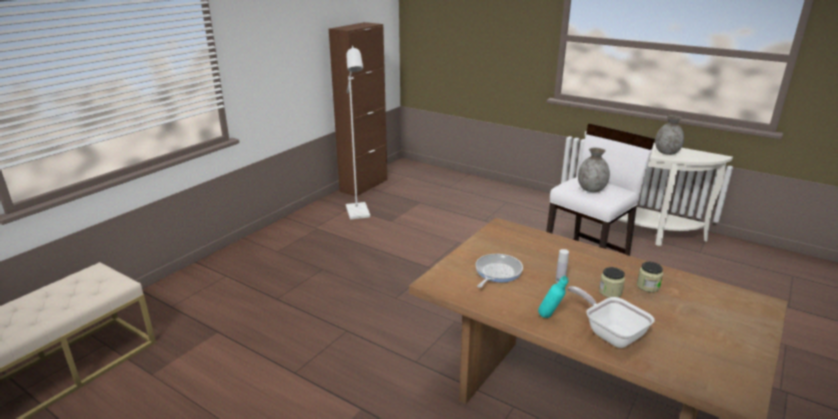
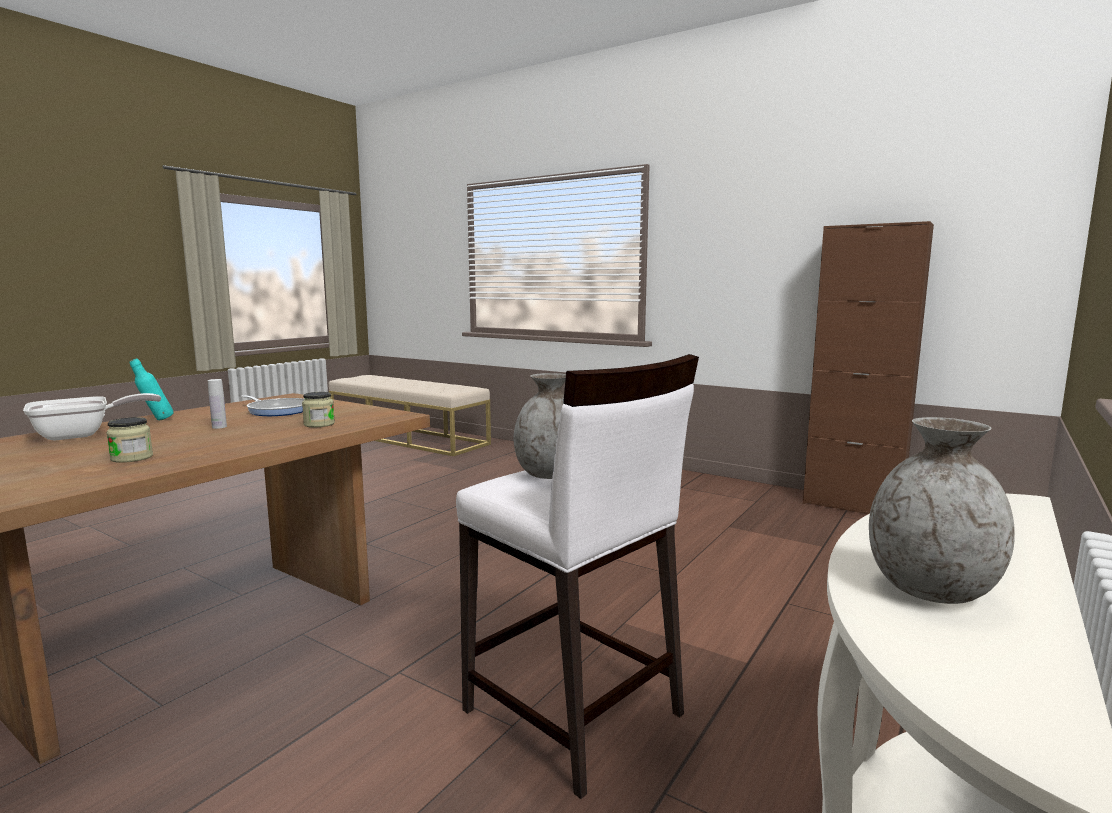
camera: 90 degrees right, 15 degrees down
(359, 214) = (738, 507): white floor lamp -> none
(610, 292) = (156, 441): jar -> jar (319, 424)

